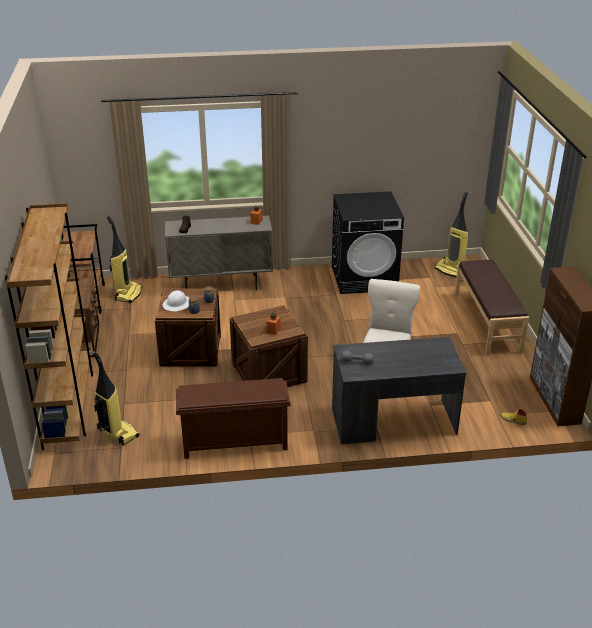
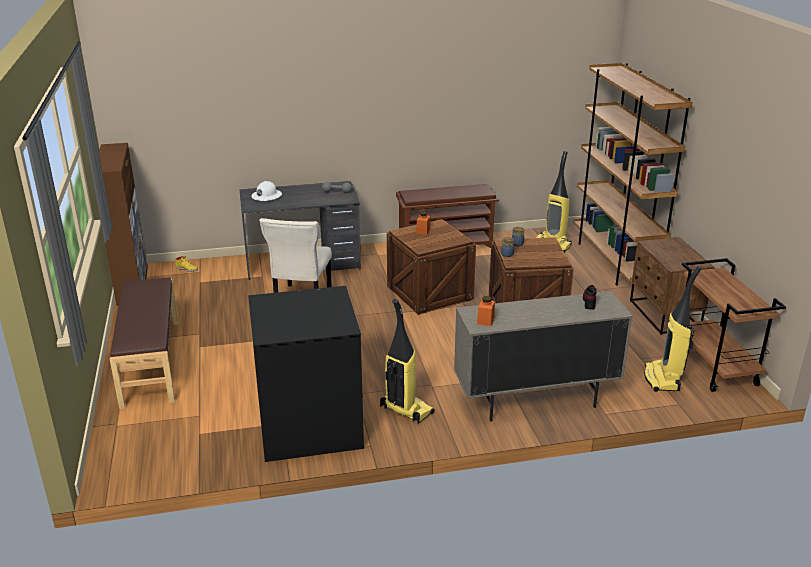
camera: 175 degrees right, 5 degrees down
(177, 304) = (541, 249): white hard hat -> white hard hat (266, 196)
(451, 270) = (154, 451): vacuum cleaner -> vacuum cleaner (405, 410)

